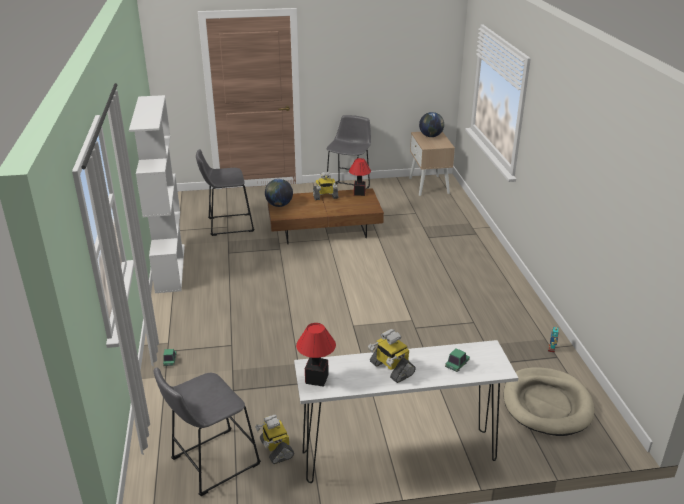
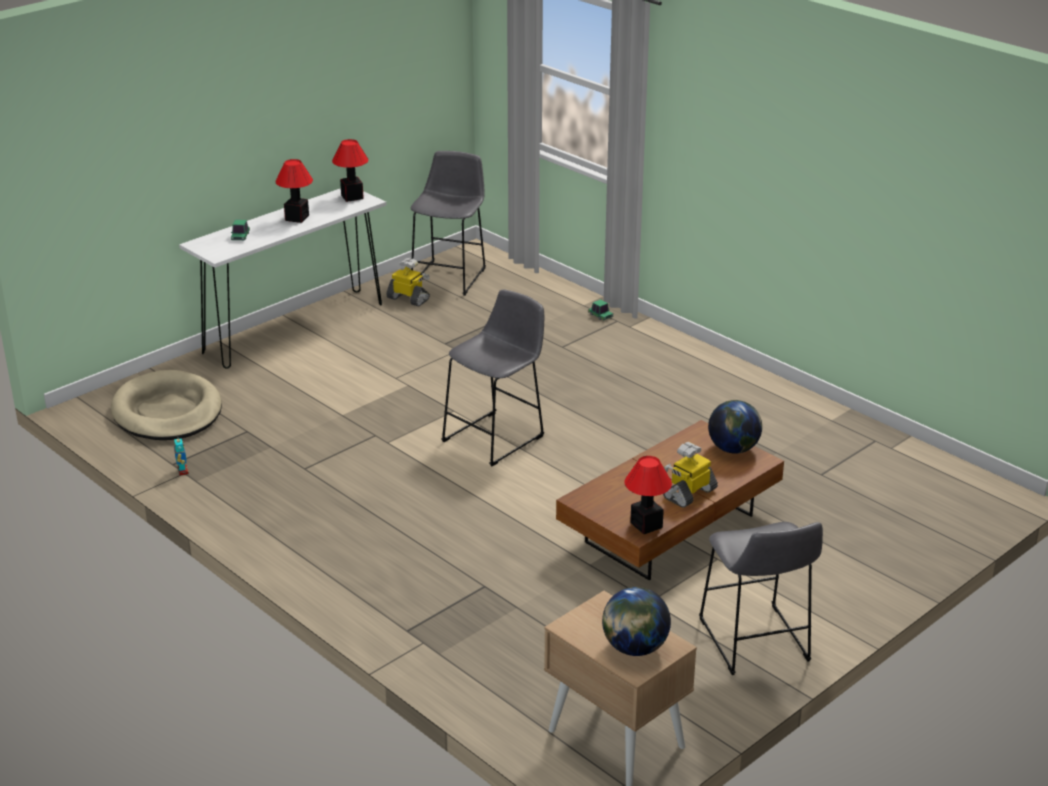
camera: 145 degrees right, 0 degrees up
(170, 267) = (777, 390): white bookcase -> none
(227, 225) = (826, 477): grey stool -> grey stool (497, 437)
(391, 369) = (296, 218): toy robot -> table lamp

